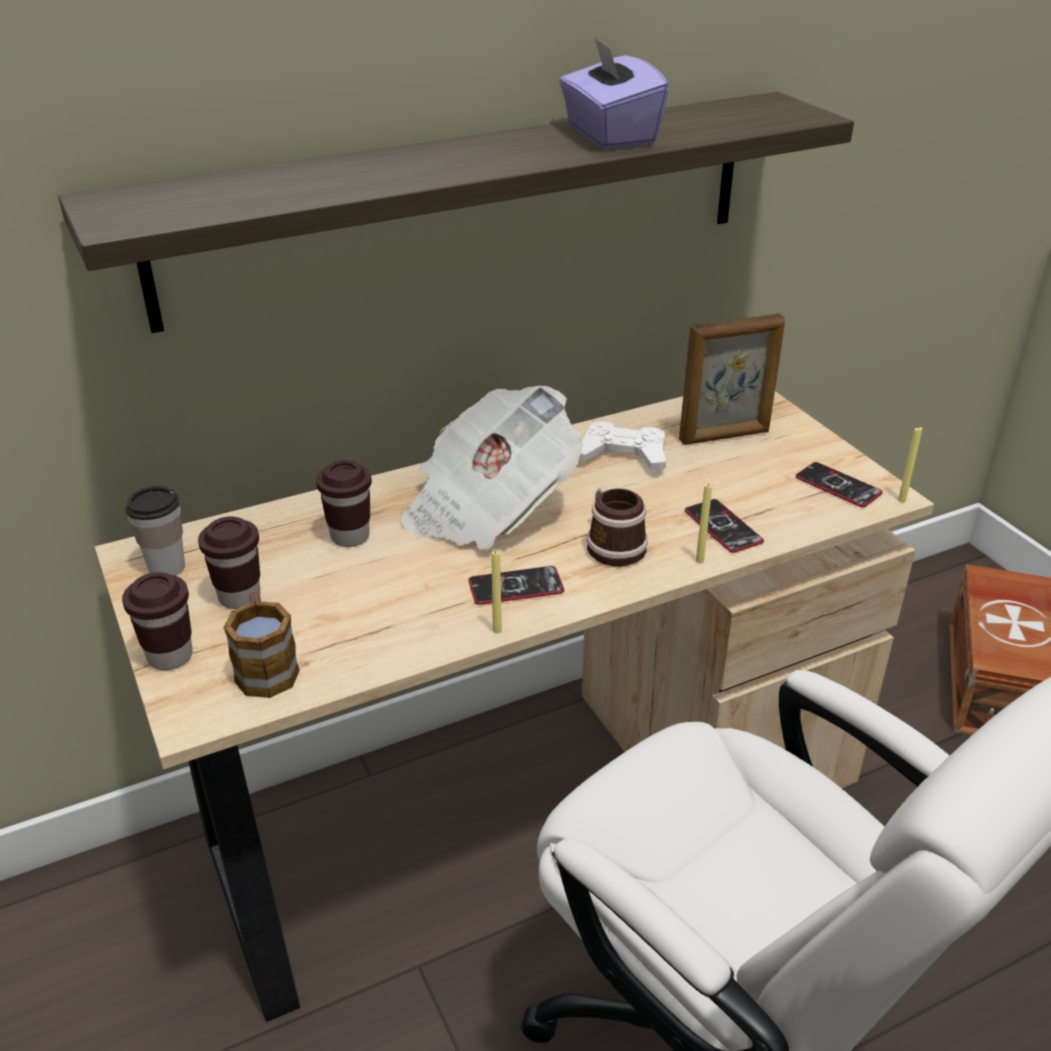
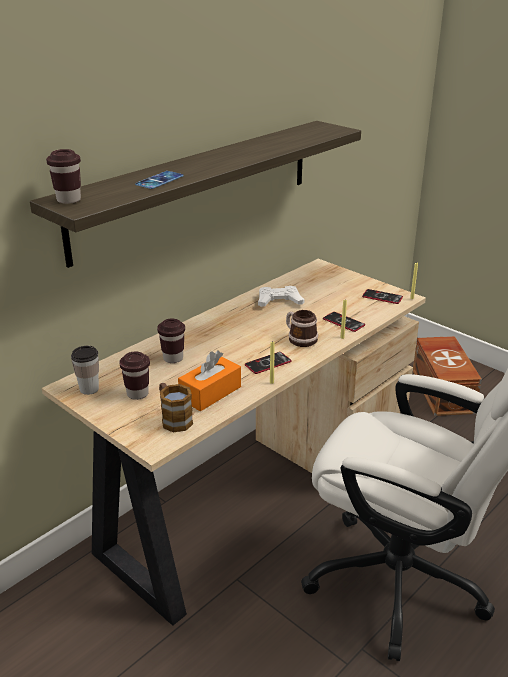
camera: 20 degrees left, 5 degrees down
(170, 656) = (122, 425): brown cup -> brown cup (69, 200)
(329, 183) = (159, 180): none -> phone
(367, 626) = (210, 393): none -> orange tissue box
(488, 507) = (231, 333): newspaper -> none
(609, 135) = (263, 146): purple tissue box -> none
(725, 436) = (320, 285): picture frame -> none

